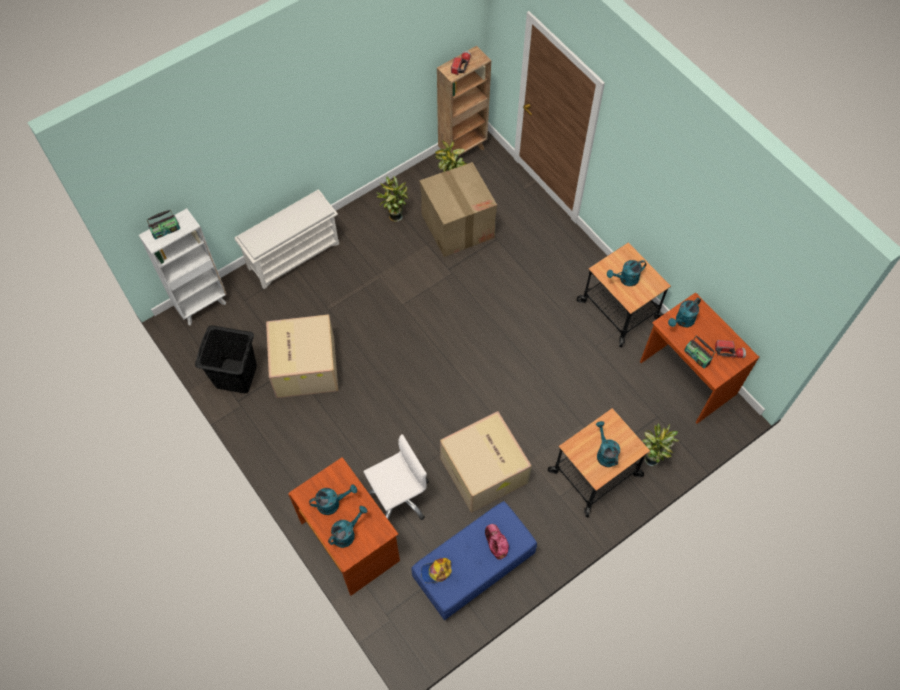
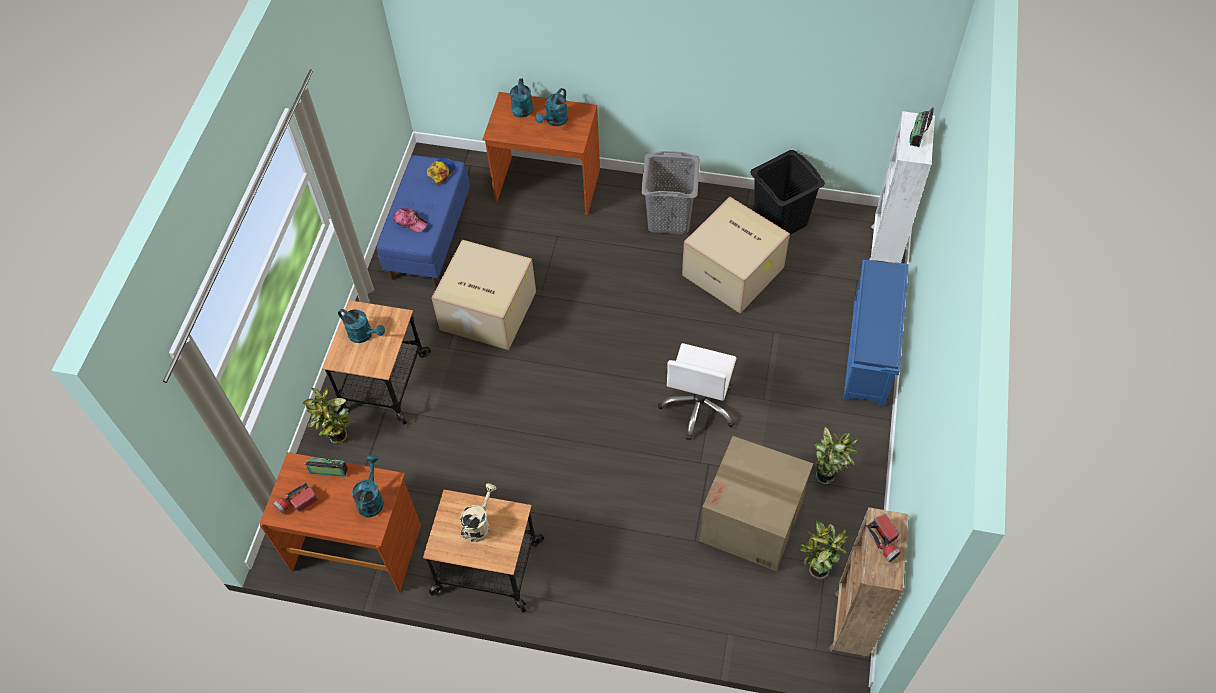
camera: 140 degrees right, 5 degrees down
(294, 255) = (869, 354): white shoe rack -> blue shoe rack
(300, 439) = (669, 218): none -> grey laundry basket
(398, 497) = (541, 240): white office chair -> white office chair (699, 406)
(625, 279) = (479, 524): turquoise watering can -> beige watering can

